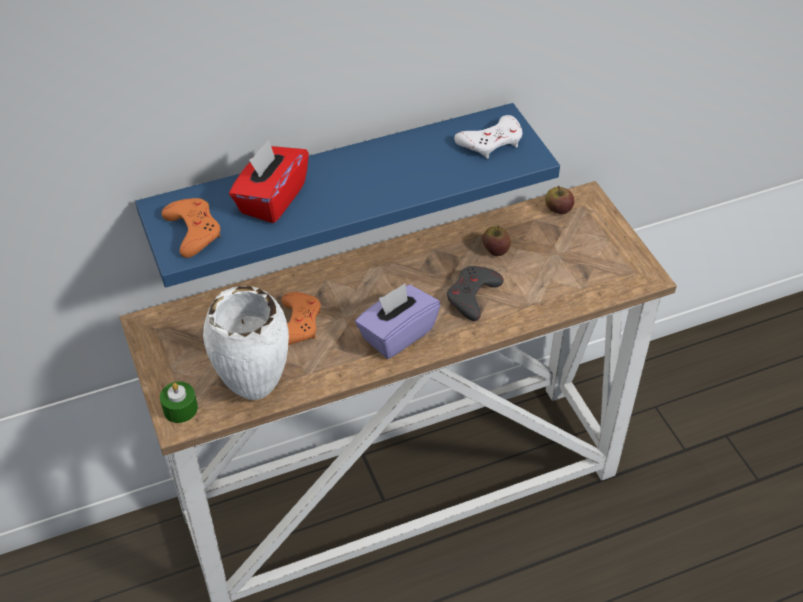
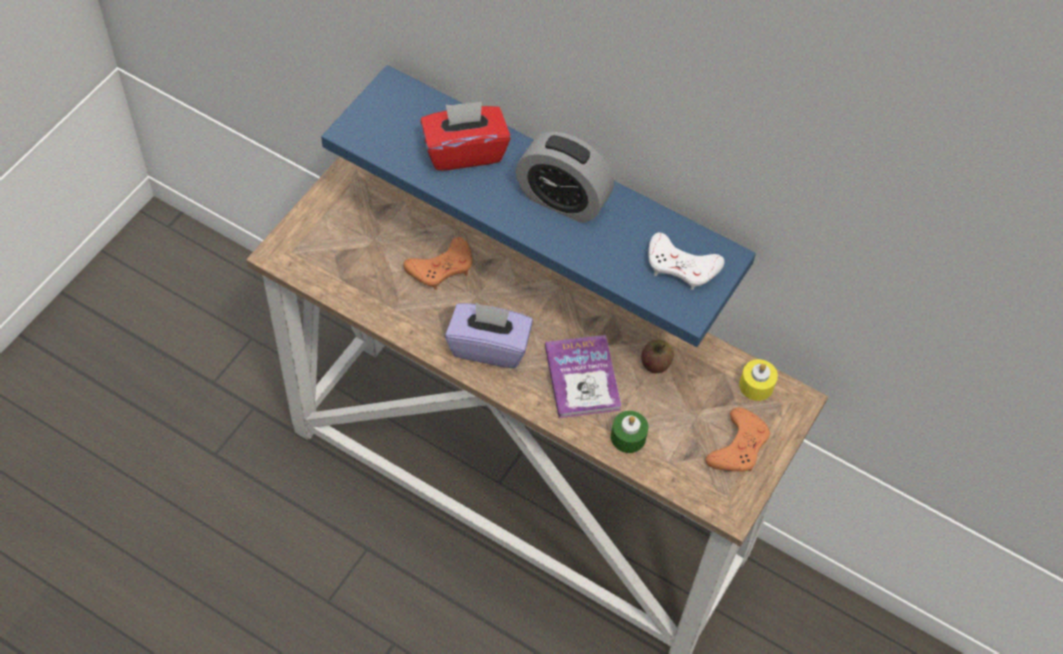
camera: 50 degrees right, 10 degrees up
(180, 409) = (291, 246): green candle -> green candle (628, 437)
(193, 231) = (384, 123): orange game controller -> orange game controller (738, 446)
(253, 393) = (345, 284): white vase -> none
(373, 170) = (562, 200): none -> alarm clock
(472, 296) = (582, 378): grey game controller -> book
(558, 209) = (756, 385): apple -> yellow candle

